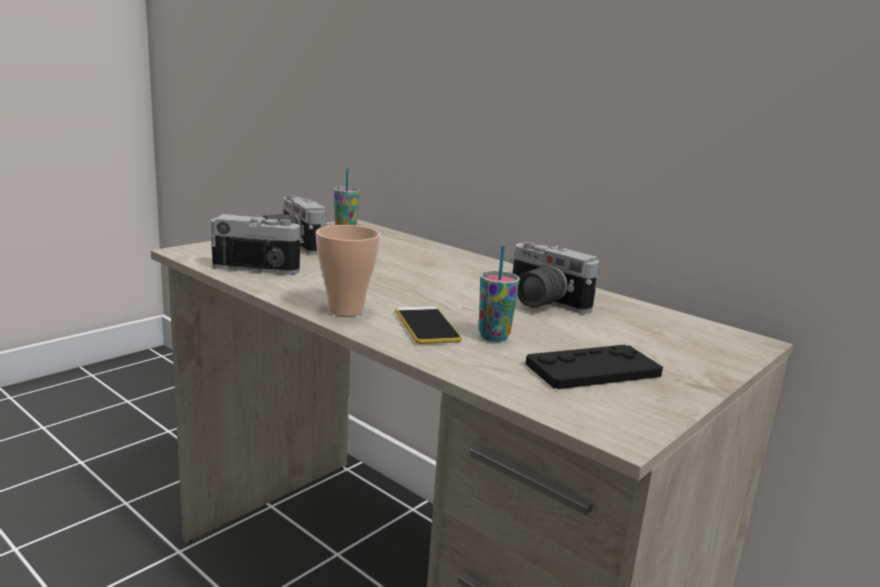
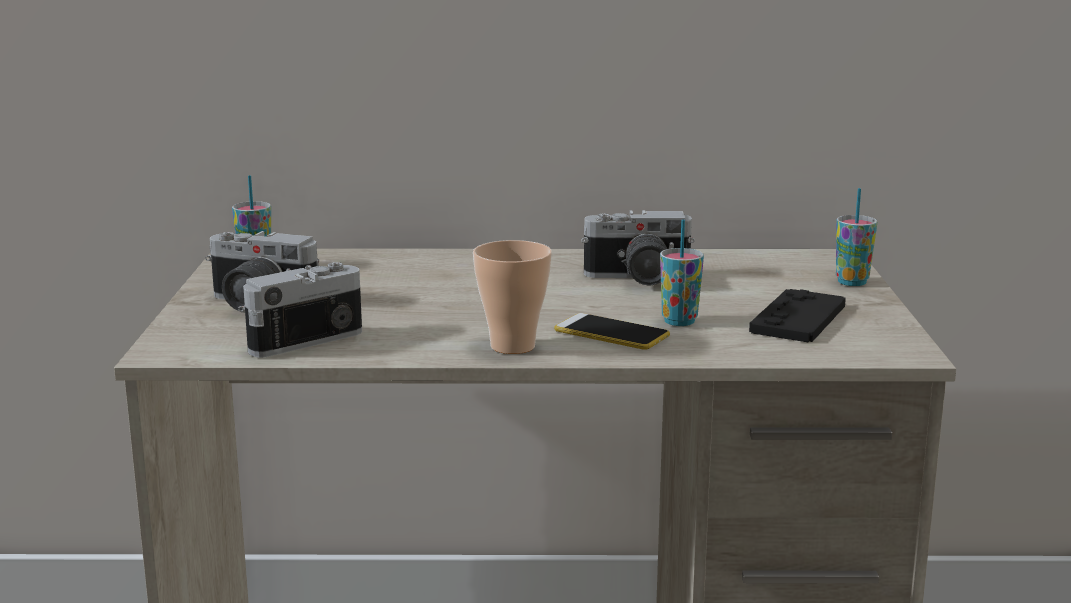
camera: 40 degrees left, 0 degrees up
(716, 363) = (852, 282): none -> cup

